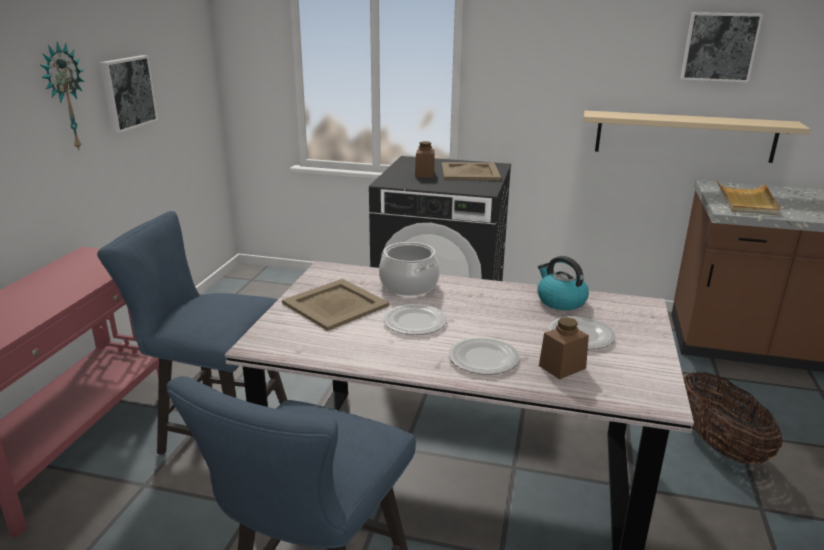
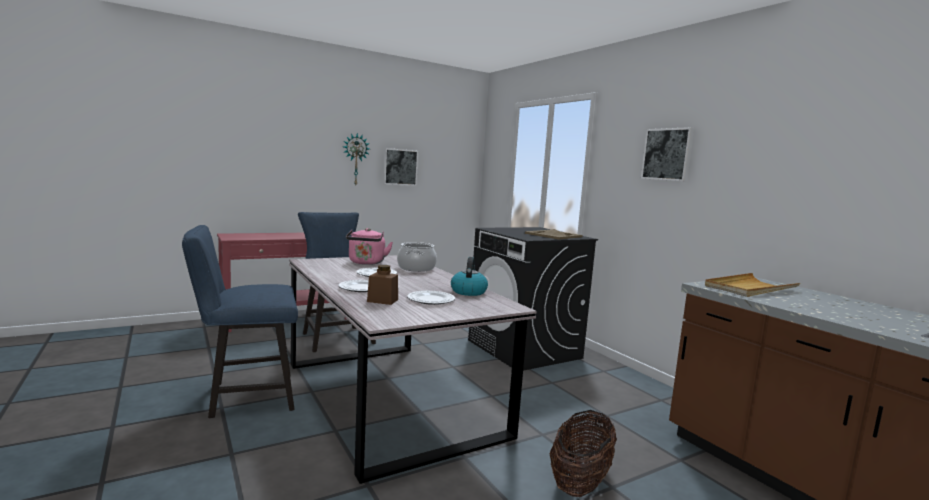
camera: 45 degrees right, 15 degrees down
(335, 305) = (366, 263): beige tray -> pink kettle
(424, 174) = (522, 231): brown jar -> none
(684, 136) = (743, 233): beige shelf -> none
(719, 47) = (773, 149): picture -> picture (668, 154)

